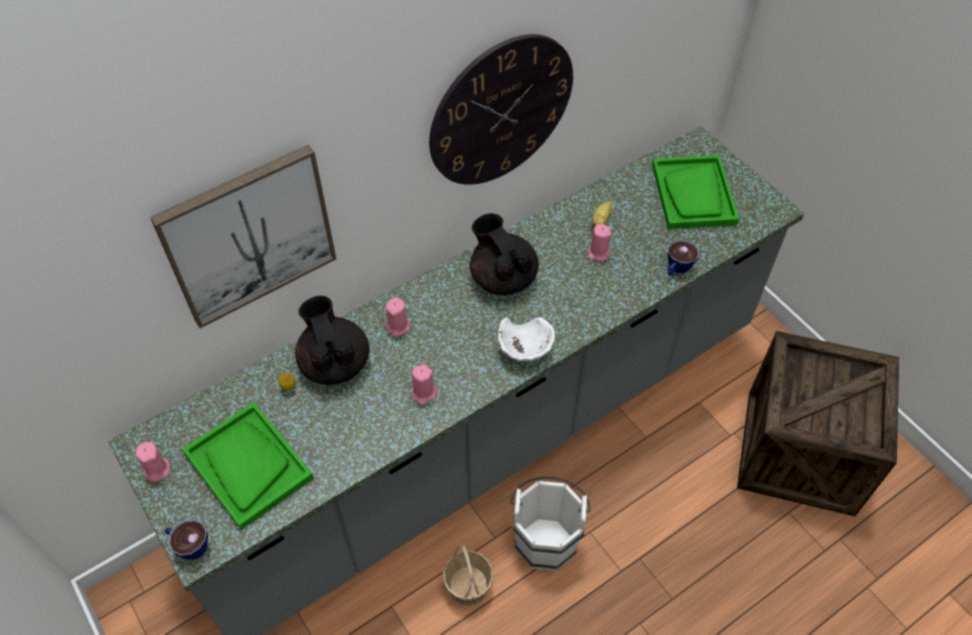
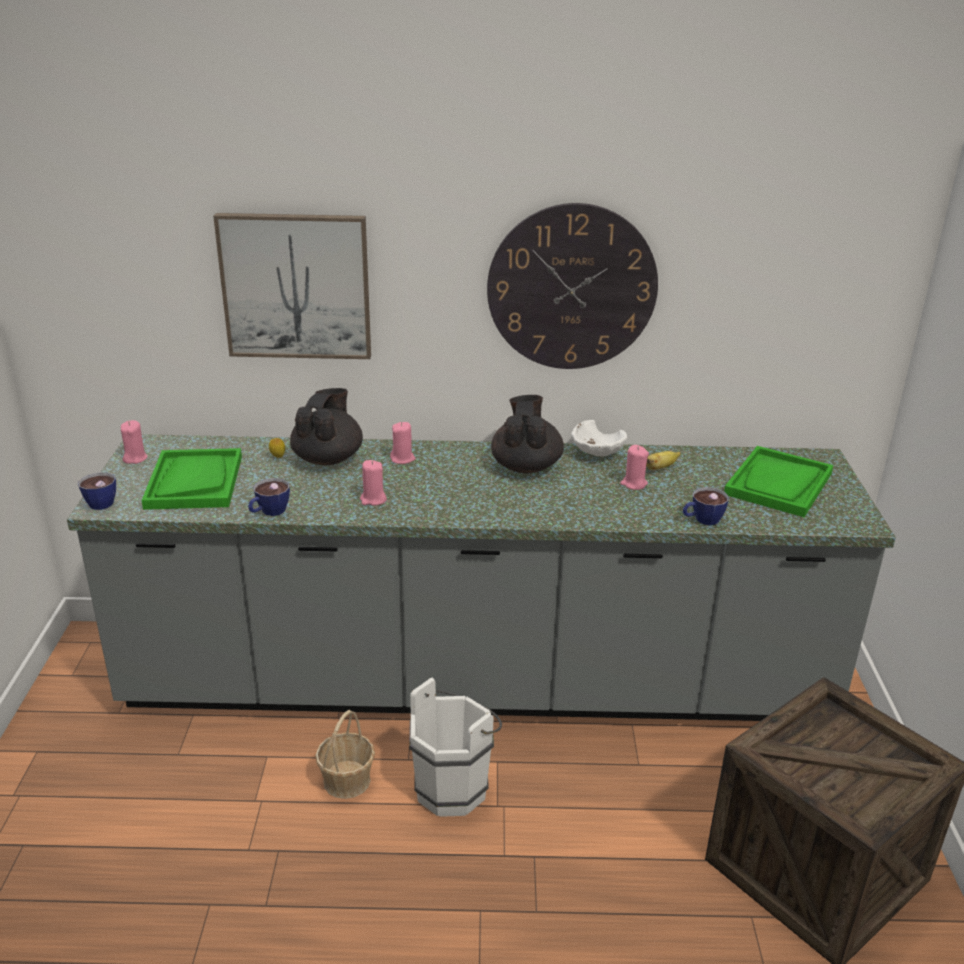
camera: 35 degrees right, 25 degrees down
(354, 462) = (269, 512): none -> cup
(524, 350) = (489, 511): white bowl -> white bowl (596, 455)

